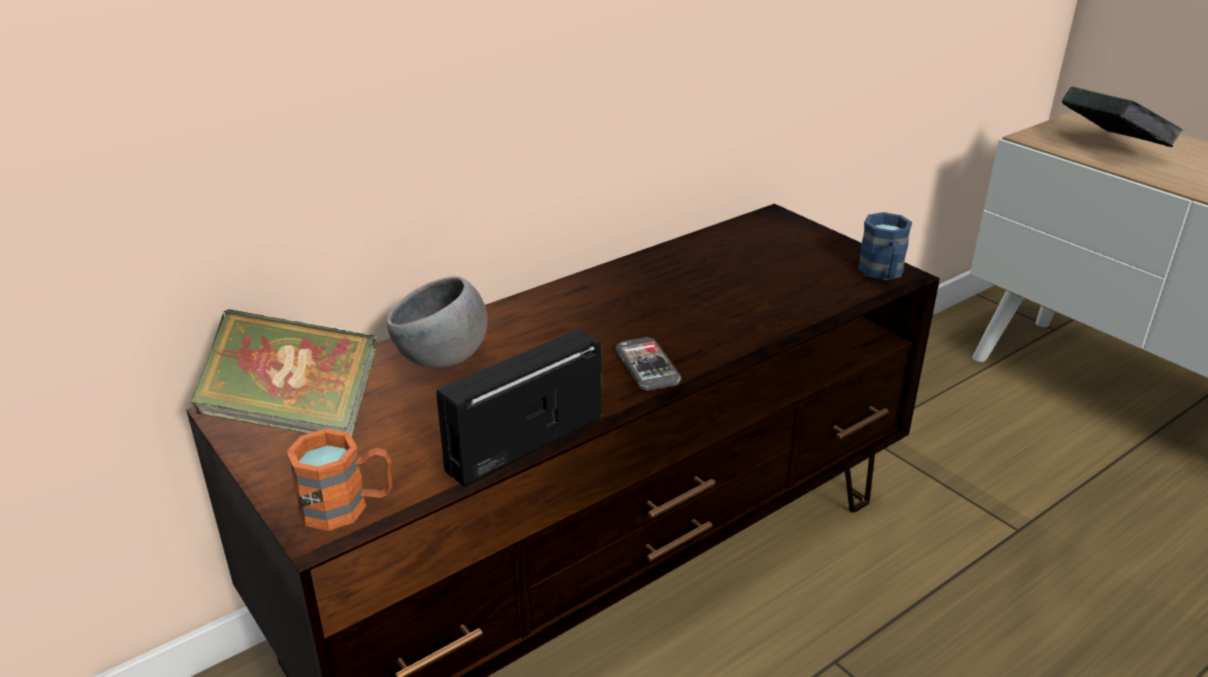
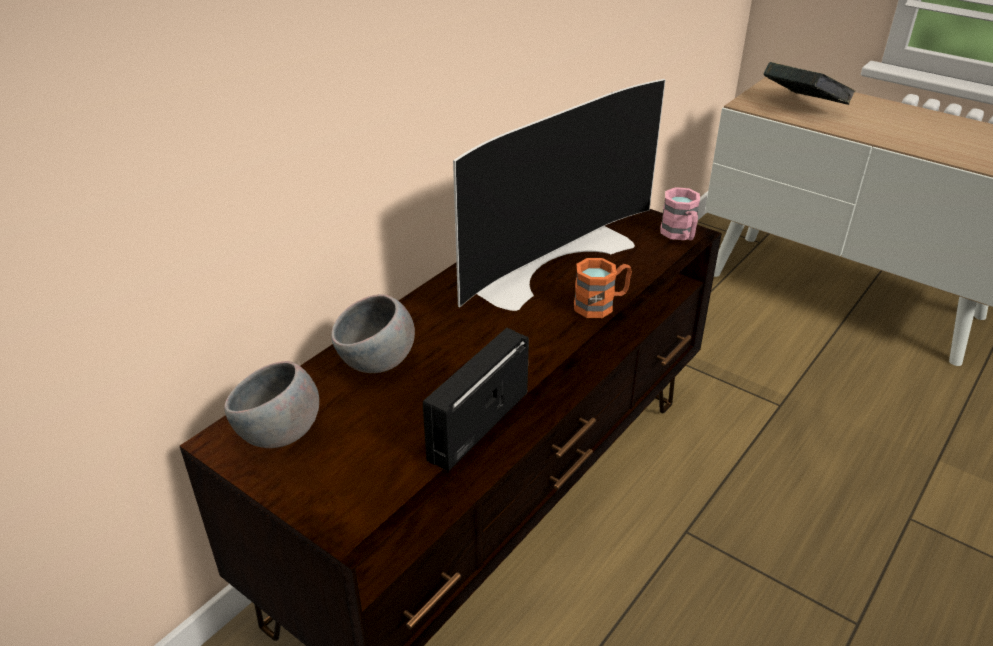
camera: 15 degrees left, 5 degrees up
(296, 416) = (280, 435): book -> grey bowl
(348, 507) = (363, 506): orange mug -> orange mug (601, 304)
(647, 366) = (541, 342): phone -> none
(701, 279) = (549, 259): none -> television
(882, 274) = (680, 235): blue mug -> pink mug

